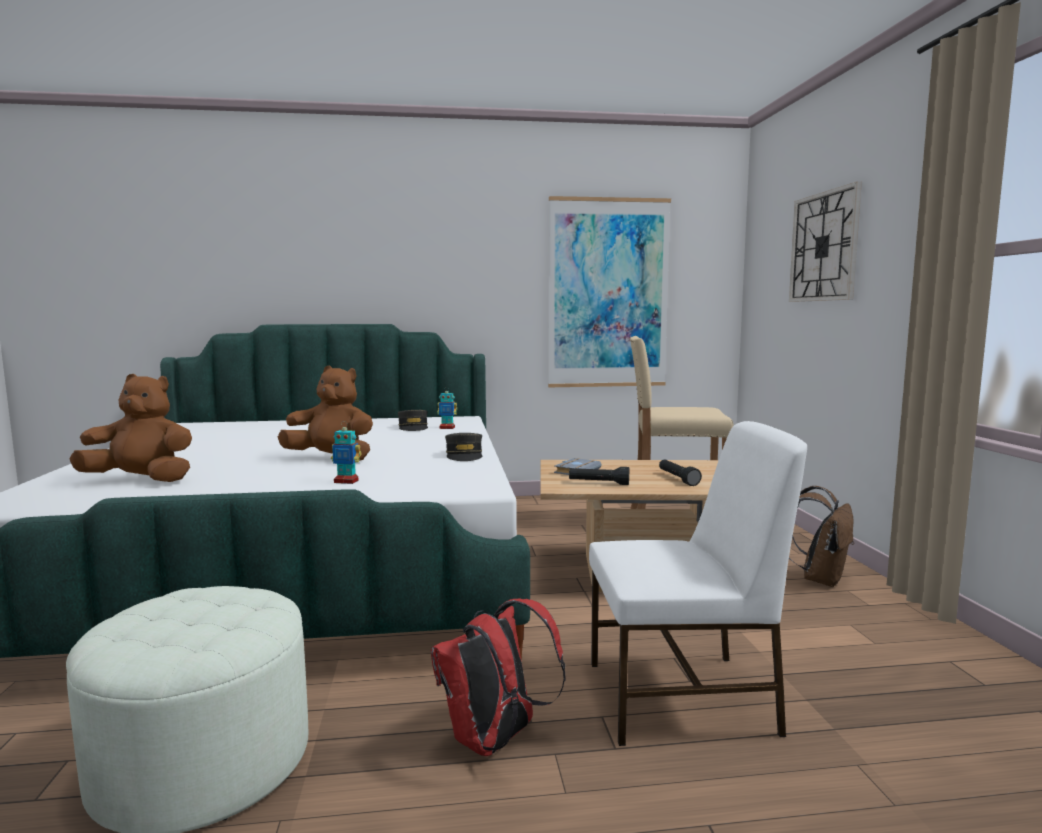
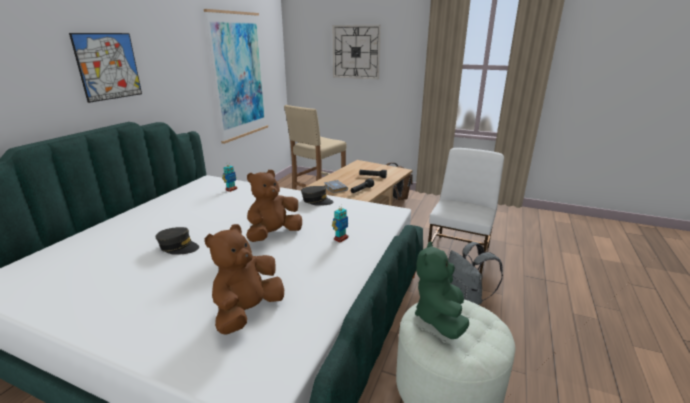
camera: 60 degrees left, 15 degrees up
(212, 603) = (439, 318): none -> green plush toy
(386, 261) = (108, 66): none -> picture
(413, 427) = (212, 197): grey cap -> grey cap (178, 247)
(495, 741) = (467, 299): red backpack -> grey backpack

